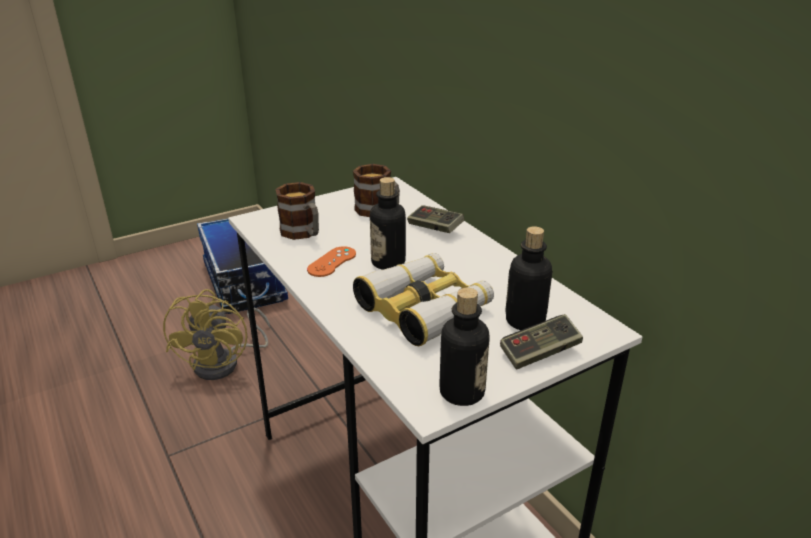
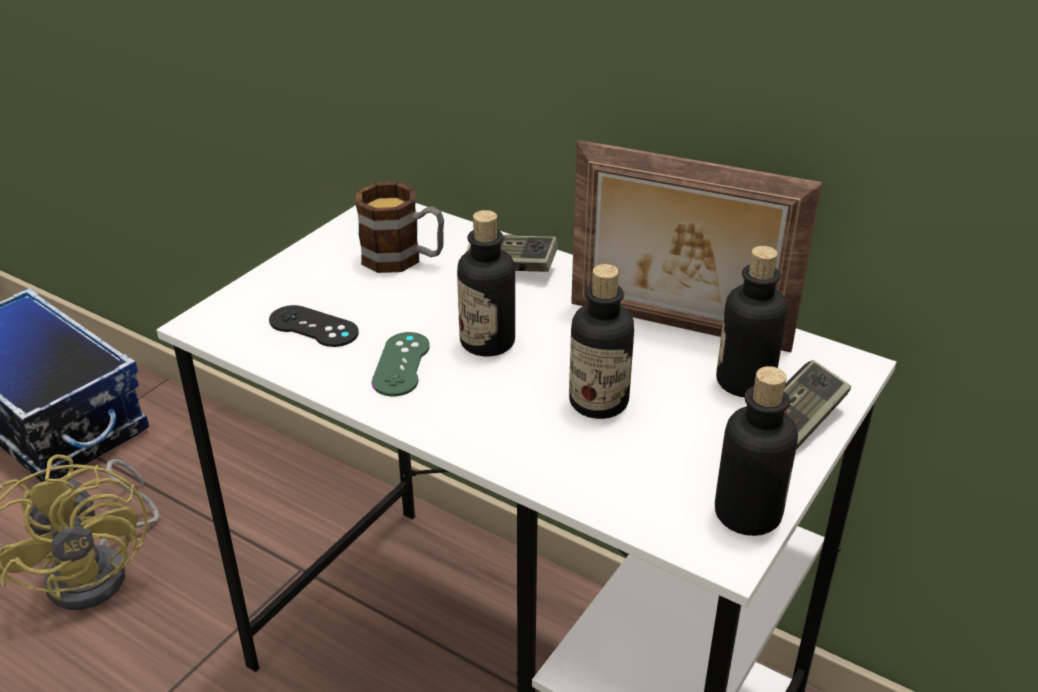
camera: 25 degrees left, 5 degrees up
(303, 233) = (313, 327): mug -> black game controller
(332, 262) = (401, 364): orange game controller -> green game controller
(424, 308) = (598, 402): binoculars -> bottle
(507, 282) = (677, 328): none -> picture frame

